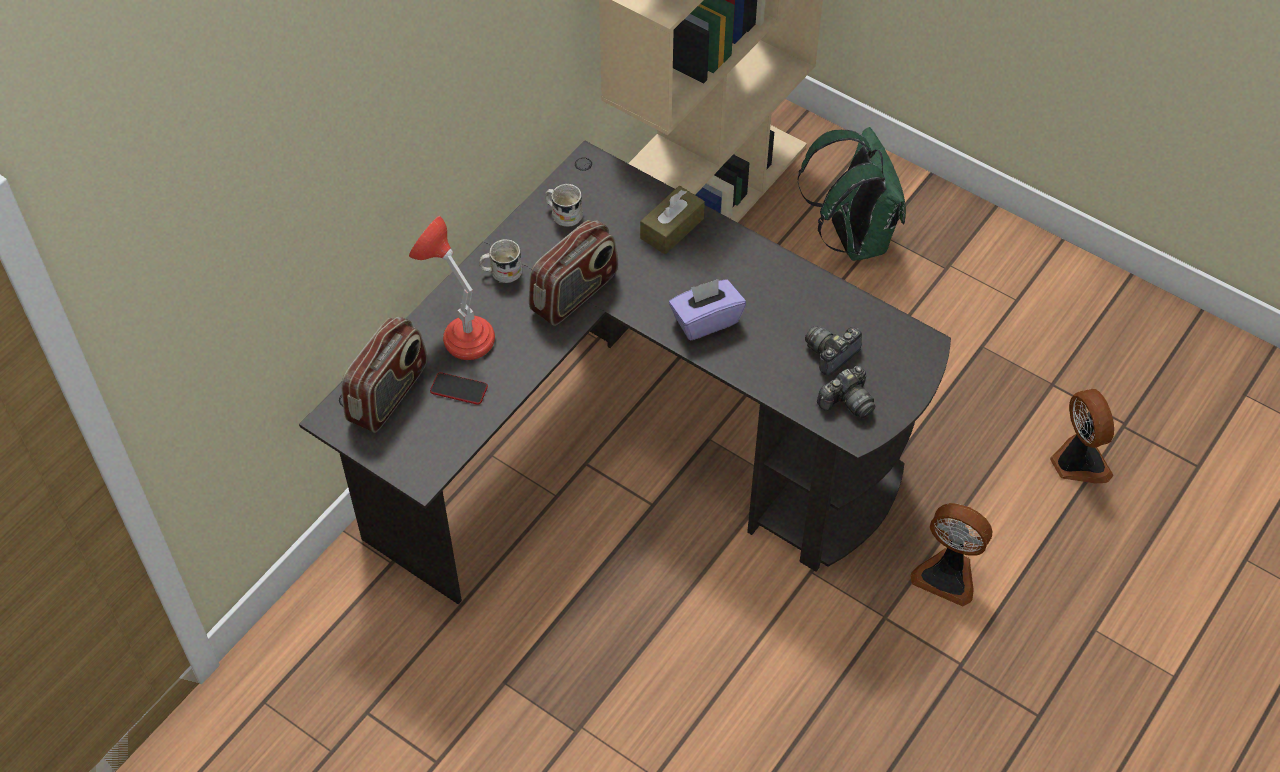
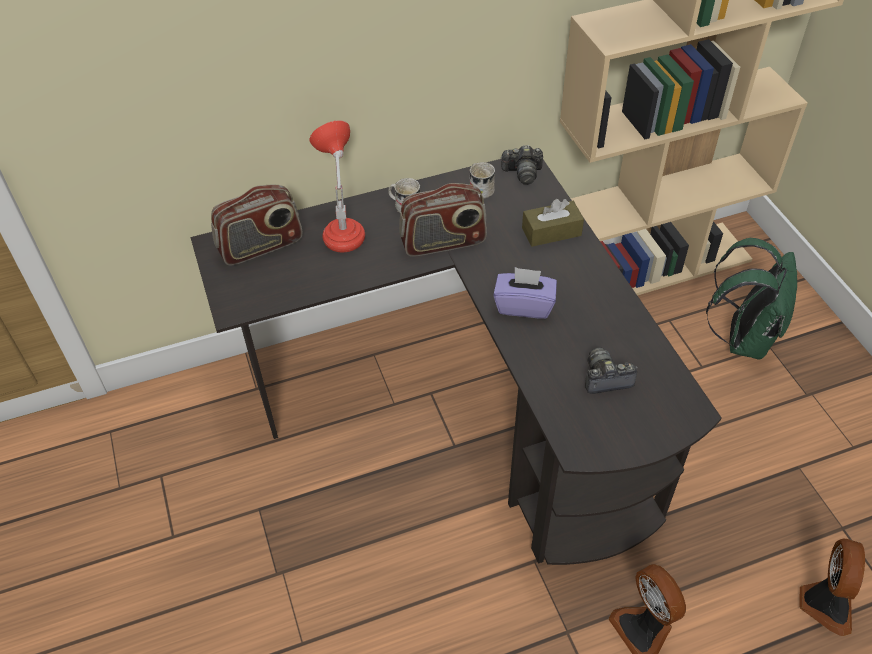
camera: 35 degrees right, 5 degrees down
(459, 389) = (308, 266): phone -> none
(847, 401) = (589, 421): camera -> camera (522, 173)

